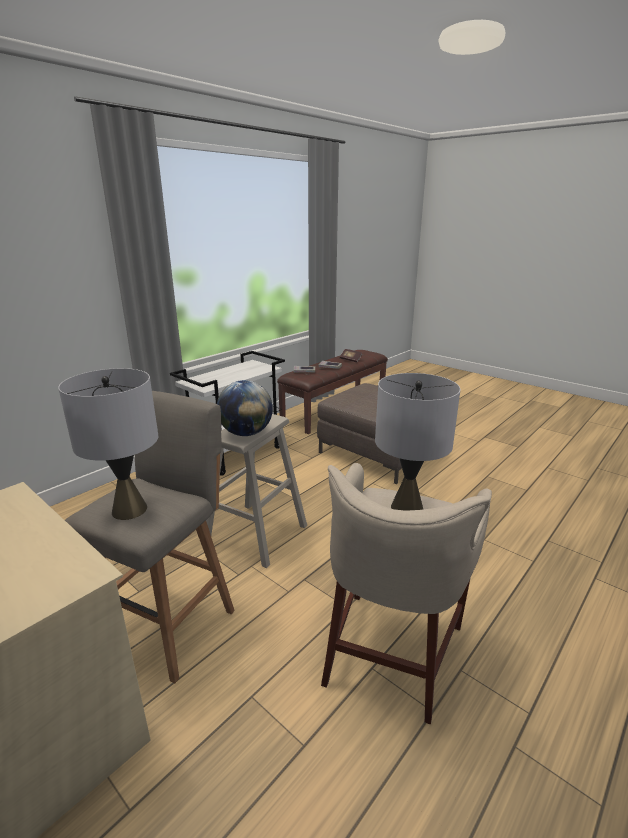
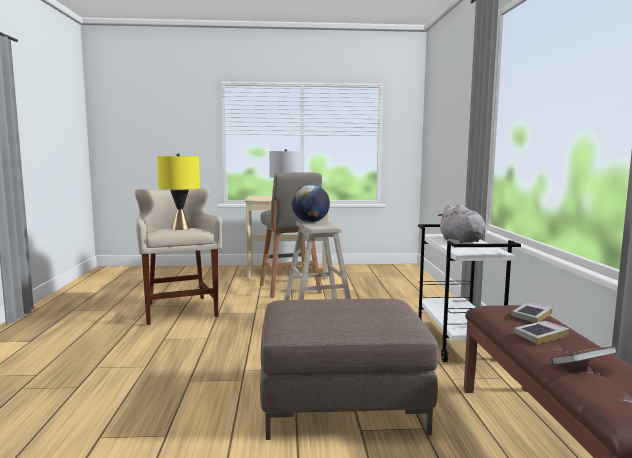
camera: 135 degrees right, 15 degrees down
(222, 375) = (462, 241): none -> grey plush toy
(406, 508) = (181, 228): grey table lamp -> yellow table lamp

